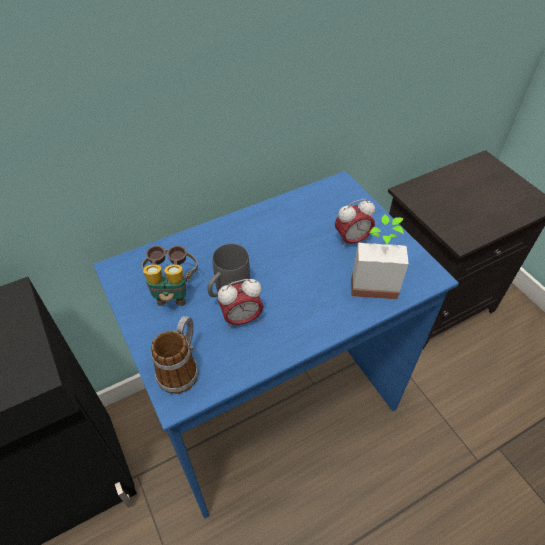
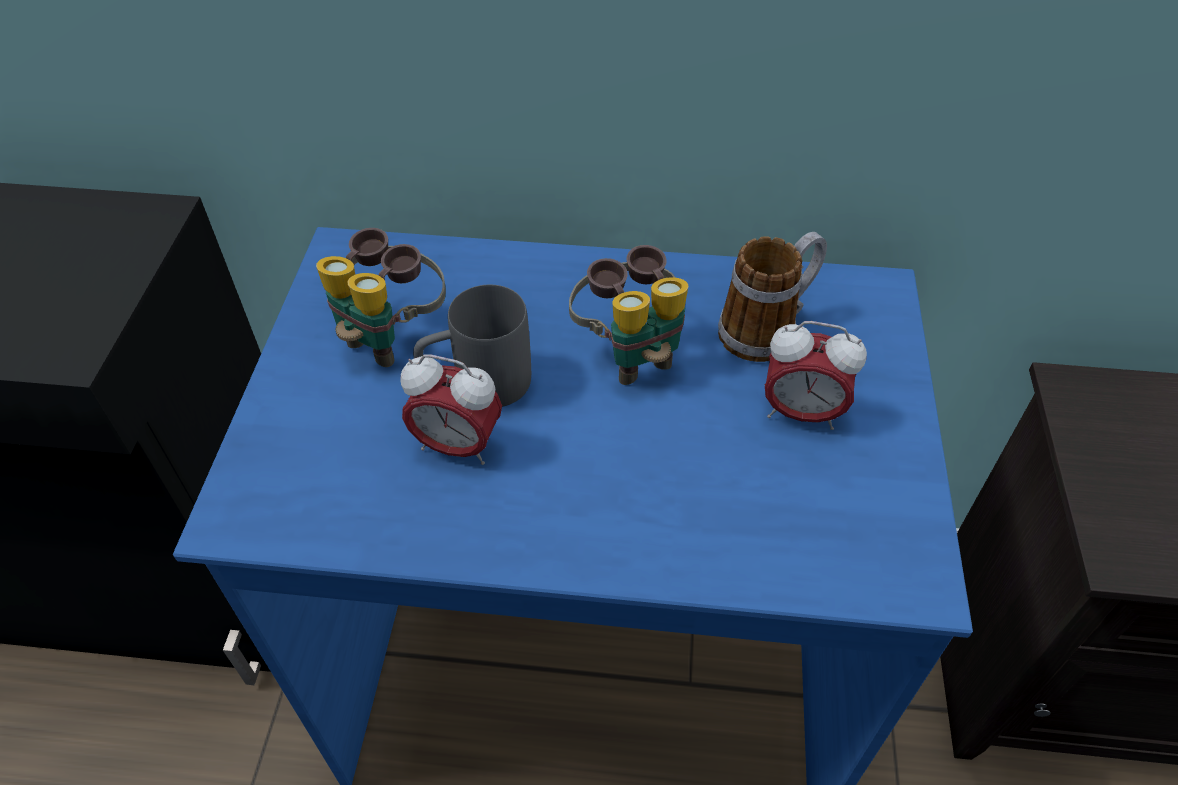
camera: 35 degrees right, 0 degrees up
(182, 368) = (288, 471): mug -> mug (767, 329)
(275, 249) = (630, 352): none -> binoculars
(373, 281) = (772, 518): potted plant -> none

